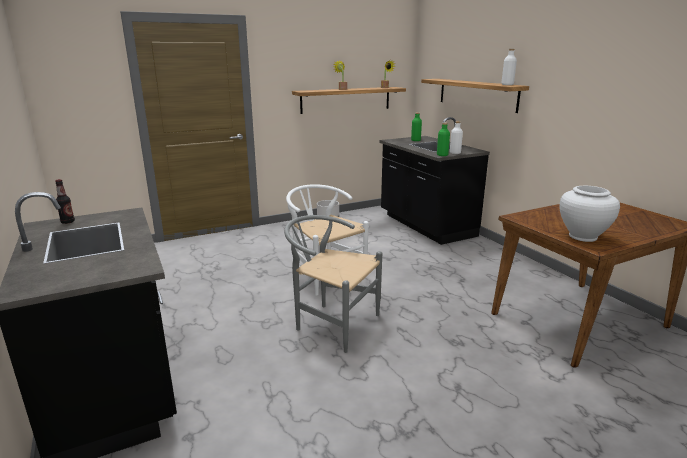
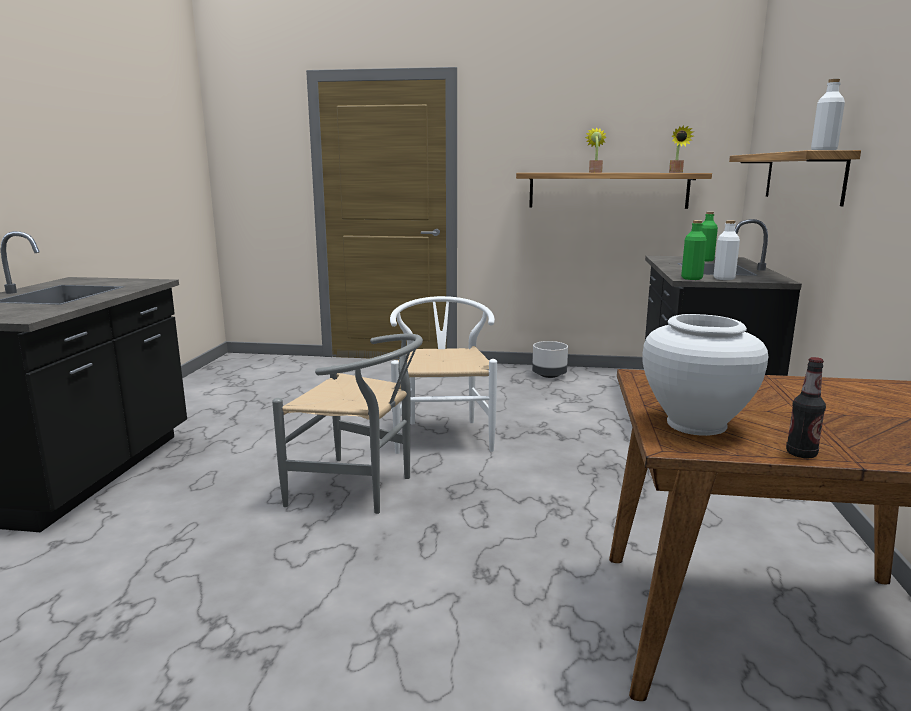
camera: 35 degrees right, 5 degrees down
(68, 222) = (94, 280): bottle -> bottle (801, 454)
(331, 323) = (361, 489): grey chair -> grey chair turned 135 degrees clockwise

